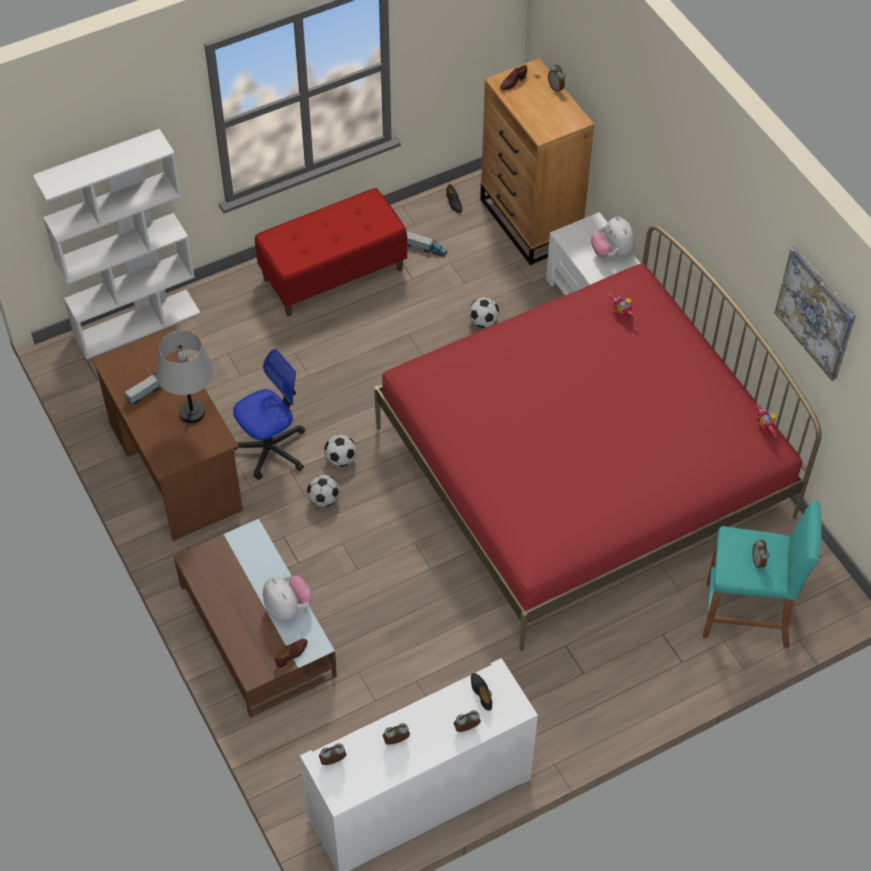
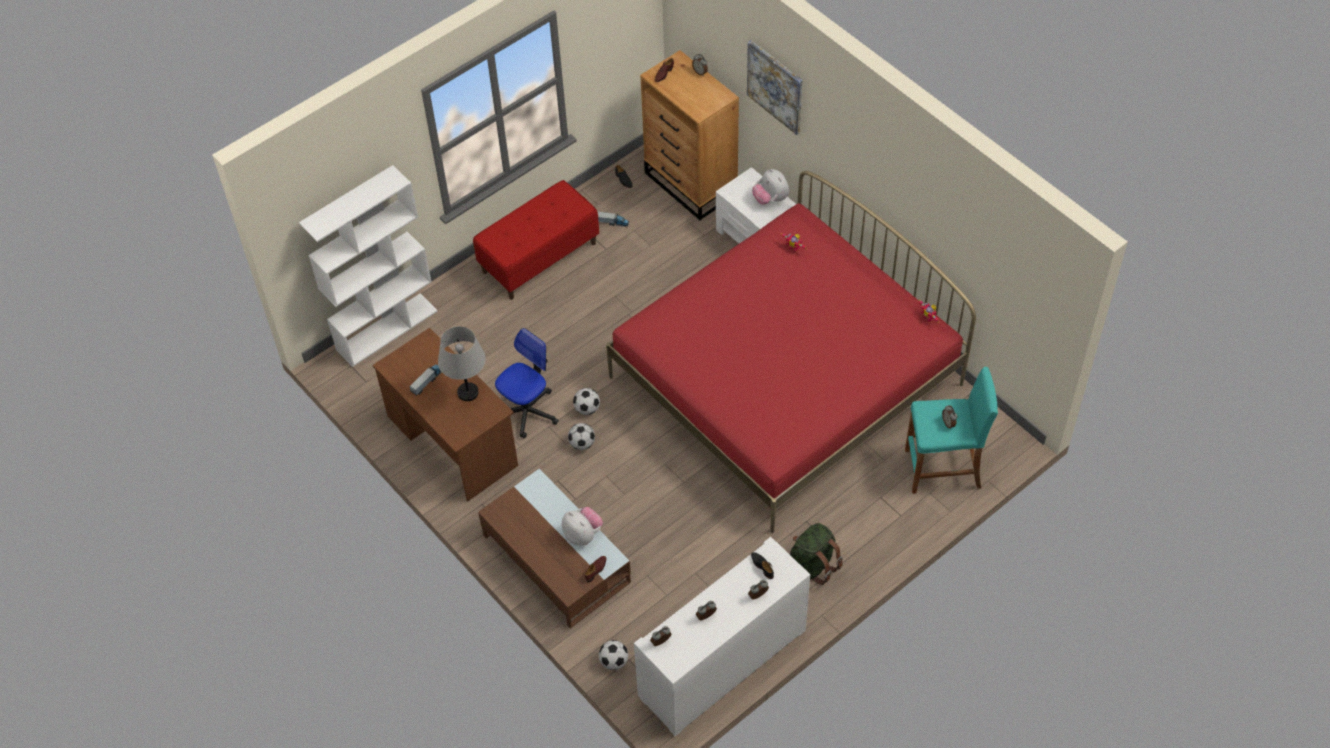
camera: 10 degrees left, 0 degrees up
(483, 322) = (674, 274): football -> football (614, 661)
(558, 701) = (812, 565): none -> green backpack
(816, 313) = (957, 220): picture -> picture (775, 86)

